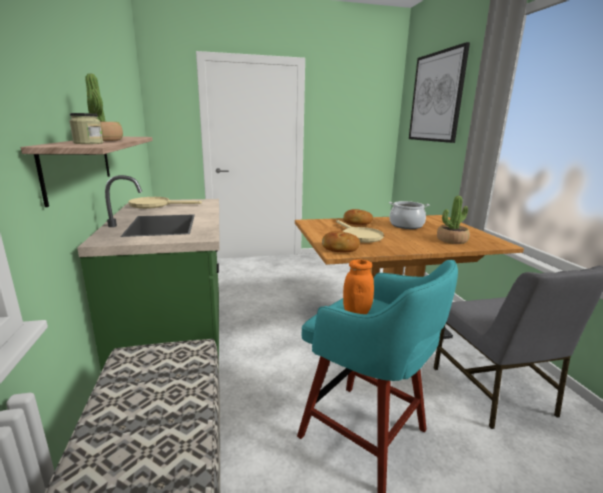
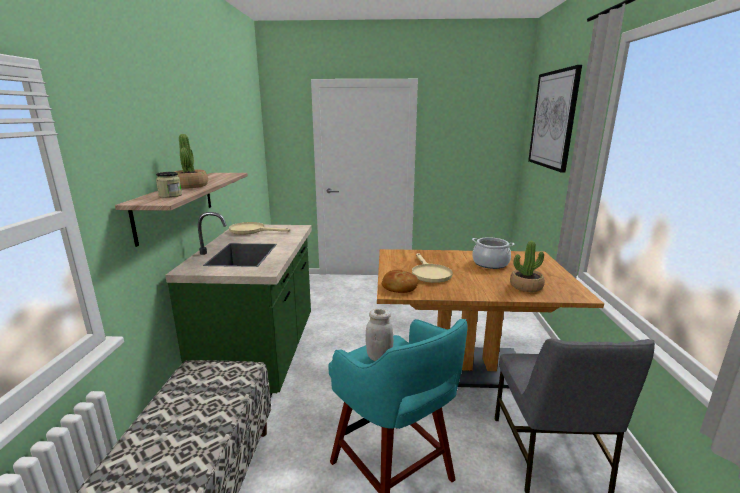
camera: 15 degrees right, 0 degrees up
(356, 312) = (379, 357): orange jar -> white jar
(357, 222) = (440, 256): bread -> none

